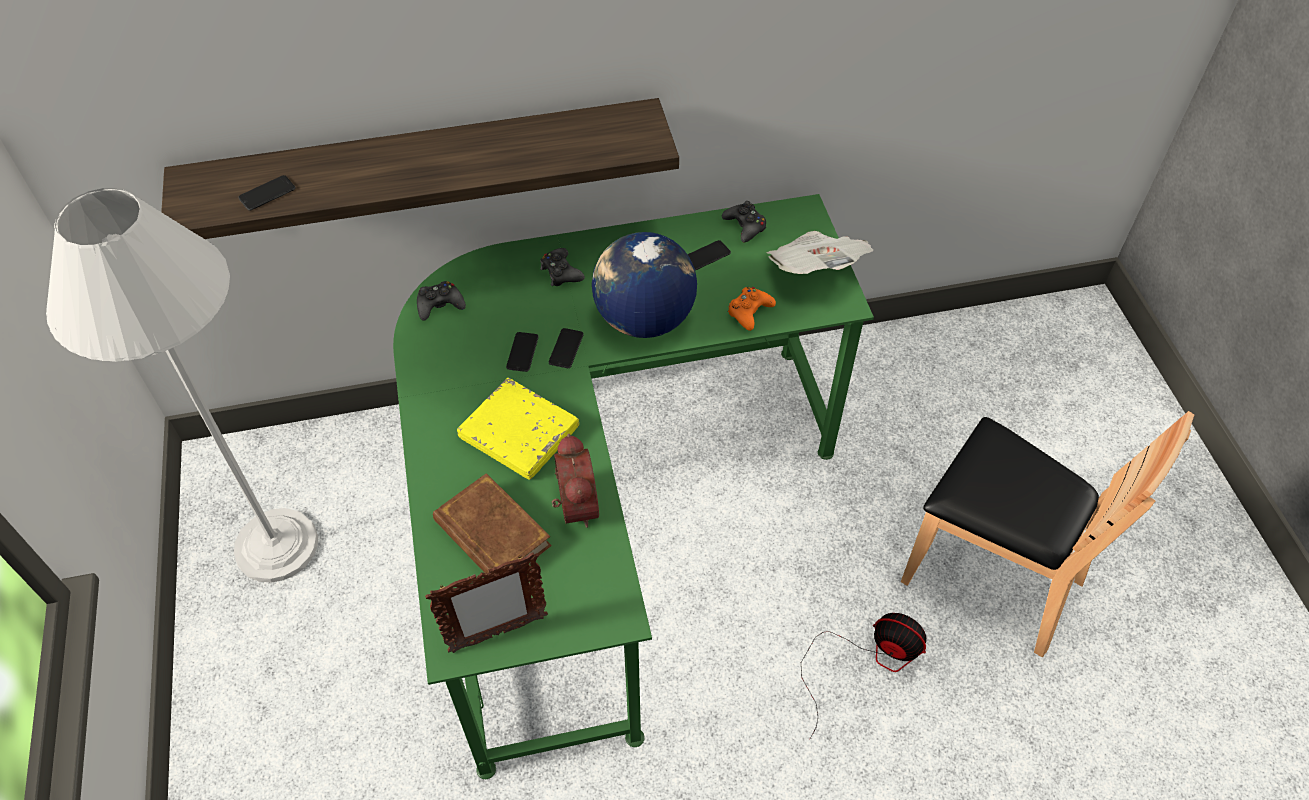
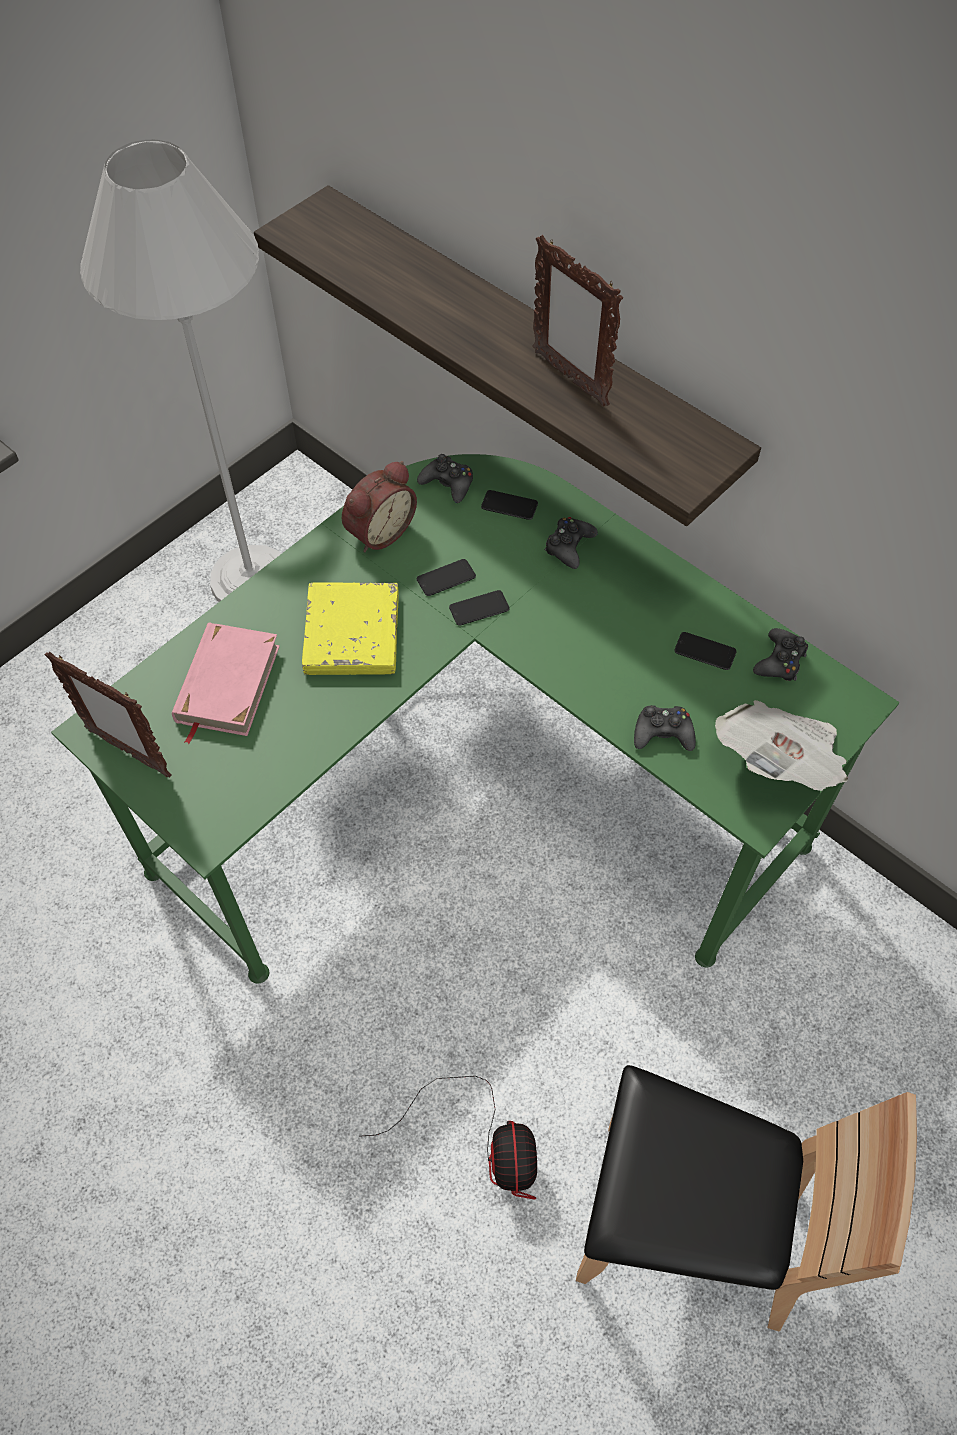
camera: 55 degrees right, 5 degrees up
(267, 193) = (354, 261): phone -> phone (509, 506)
(492, 535) = (227, 684): brown book -> pink book
(509, 146) = (569, 378): none -> picture frame
(573, 505) = (303, 726): alarm clock -> alarm clock (378, 531)
(644, 319) = (570, 648): globe -> none
(749, 312) = (663, 733): orange game controller -> black game controller
(991, 576) = (686, 1226): brown chair -> brown chair turned 75 degrees counterclockwise

